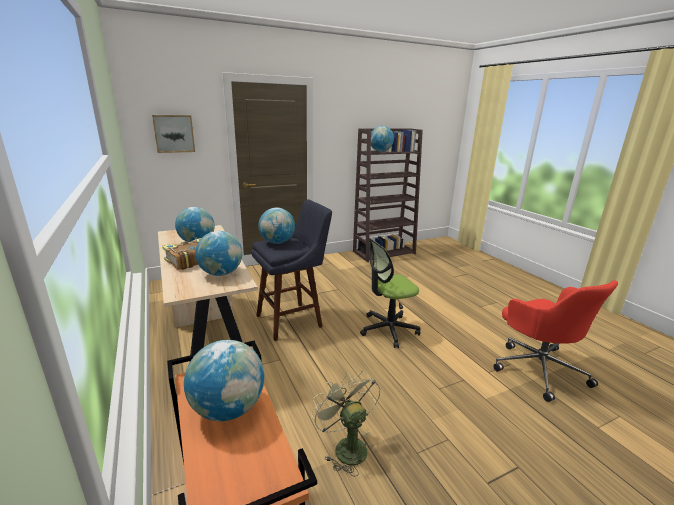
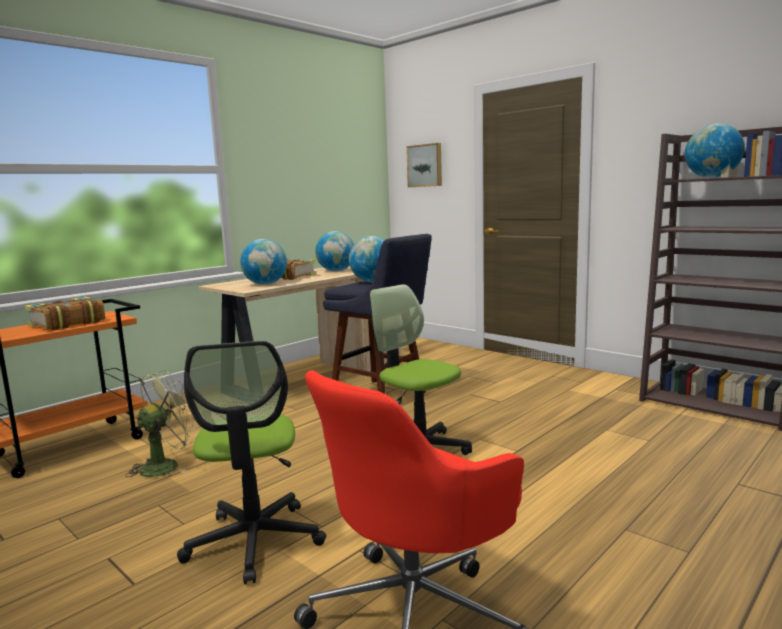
camera: 70 degrees right, 10 degrees down
(228, 408) = (66, 323): globe -> book
(476, 407) = (254, 541): none -> office chair

